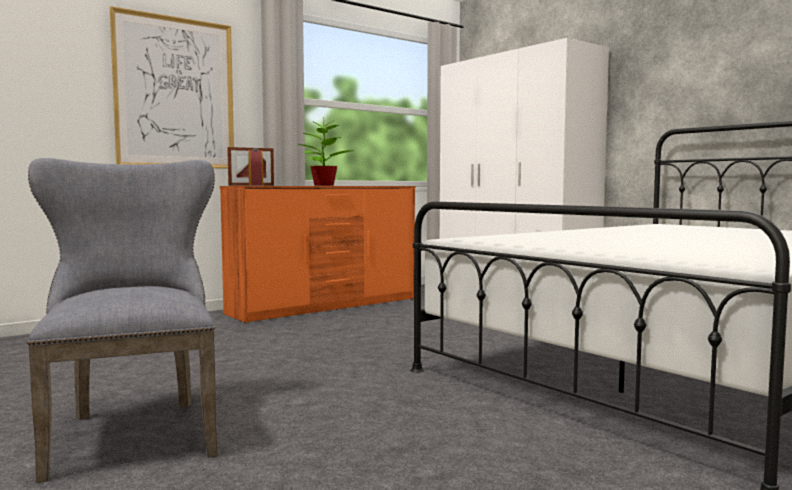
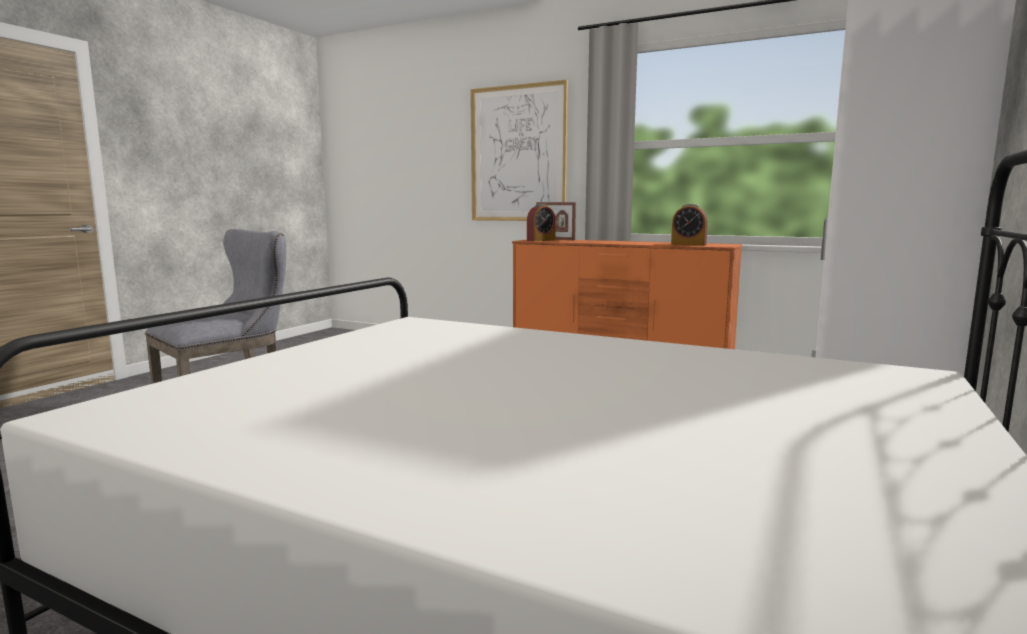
camera: 65 degrees right, 5 degrees up
(323, 185) = (616, 242): potted plant -> none
(377, 185) = (688, 244): none -> alarm clock

